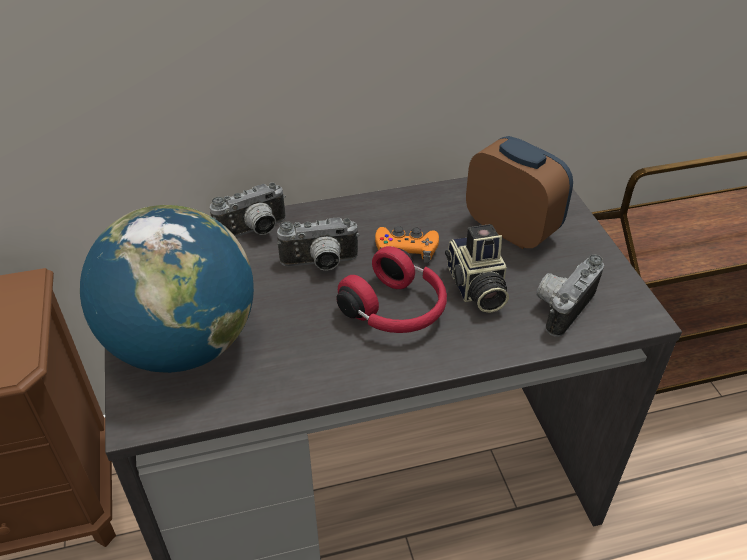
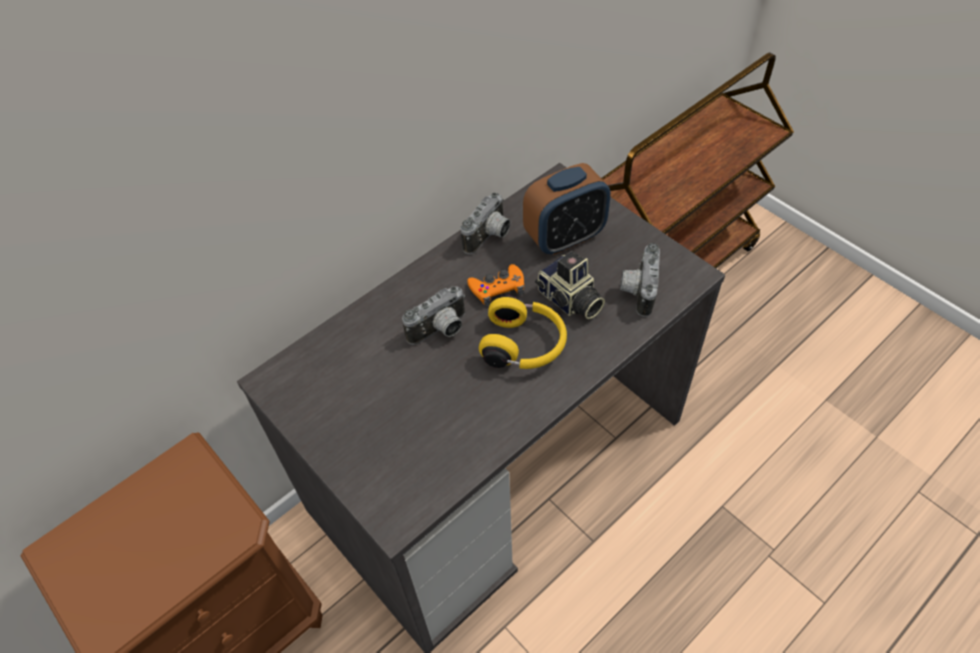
camera: 25 degrees left, 10 degrees up
(183, 345) = (383, 447): globe -> none
(254, 232) = (366, 324): camera -> camera (490, 237)
(396, 310) = (524, 345): red headphones -> yellow headphones
(512, 229) = (565, 238): alarm clock -> alarm clock turned 135 degrees clockwise

